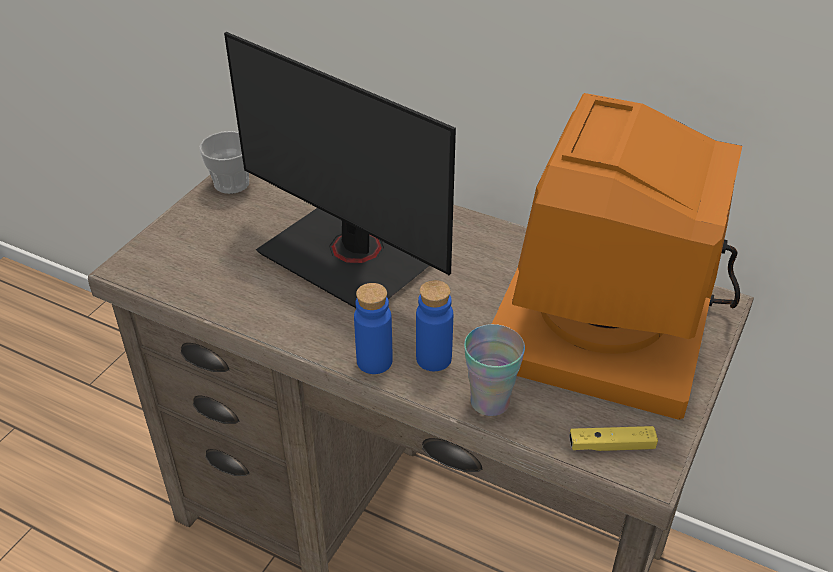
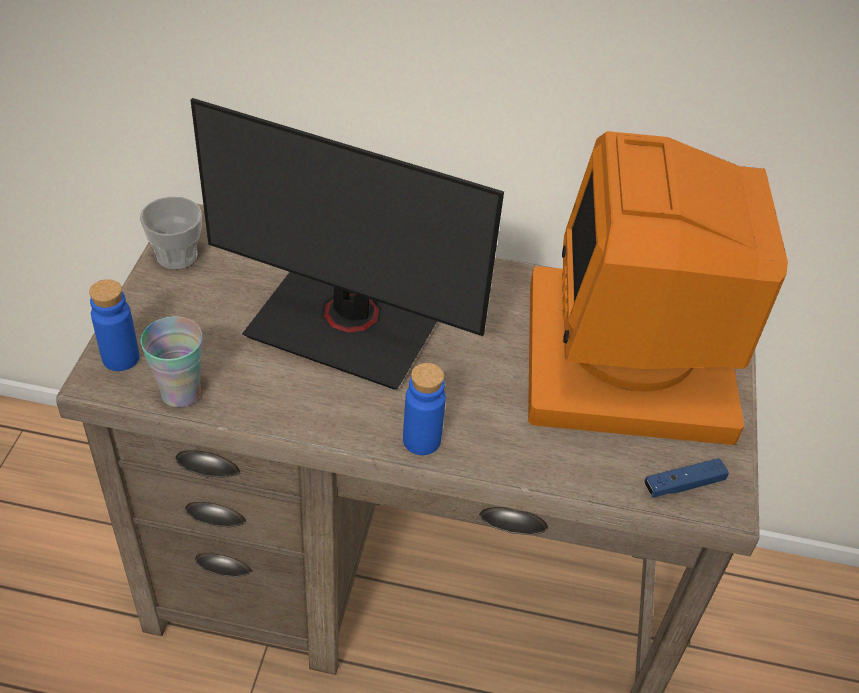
camera: 20 degrees left, 5 degrees up
(433, 358) = (480, 425): blue bottle -> blue bottle (121, 358)
(490, 401) = (553, 462): cup -> cup (181, 393)
(611, 446) = (683, 485): yellow game controller -> blue game controller

